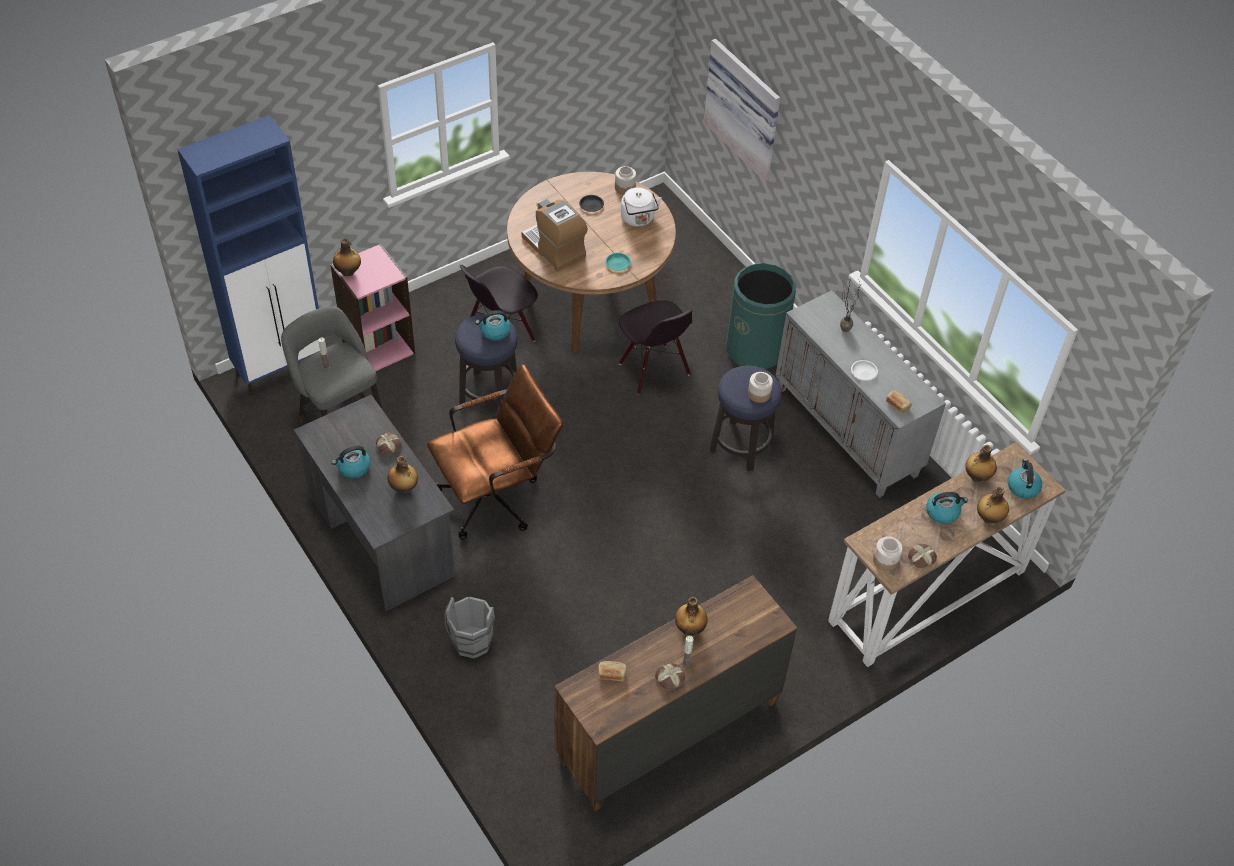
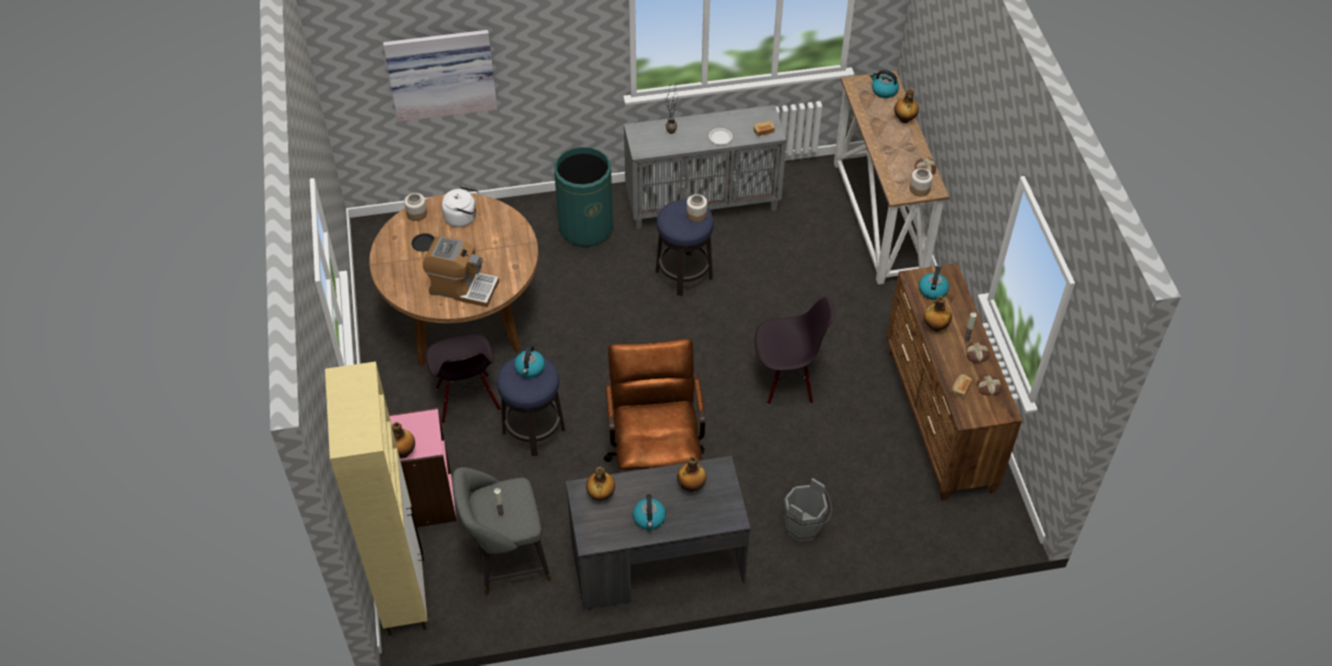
camera: 65 degrees left, 0 degrees up
(281, 367) = (404, 592): blue cabinet -> beige cabinet
(389, 445) = (635, 483): bread -> bread (988, 387)
(554, 248) = (462, 287): coffee machine -> coffee machine turned 150 degrees counterclockwise
(617, 263) = (508, 249): turquoise plate -> none
(653, 369) = (570, 302): black chair -> black chair (786, 381)
(942, 512) = (889, 141): kettle -> kettle (932, 290)
(977, 476) = (864, 110): bottle -> bottle (600, 495)

